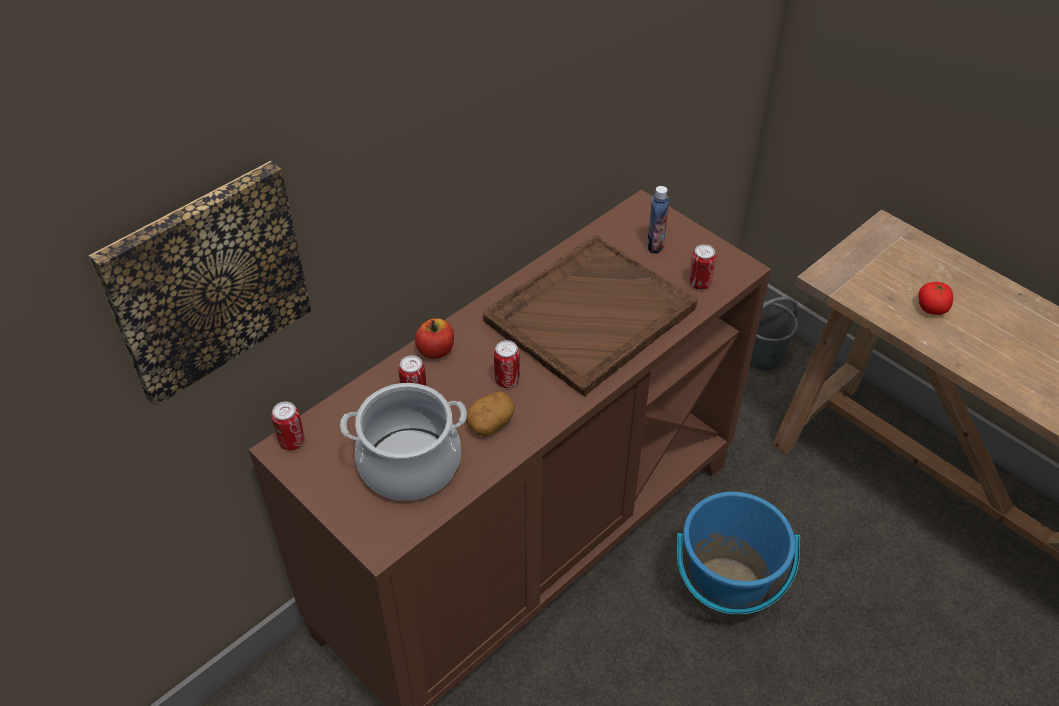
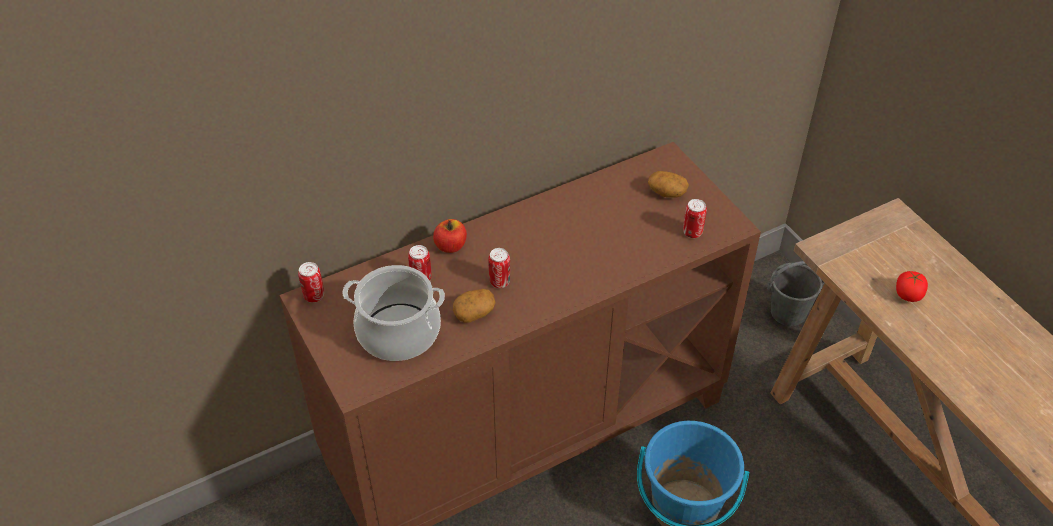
camera: 15 degrees right, 0 degrees up
(206, 281) = (255, 156): picture -> none
(588, 316) = (586, 241): brown tray -> none
(655, 245) = (666, 192): bottle -> potato

